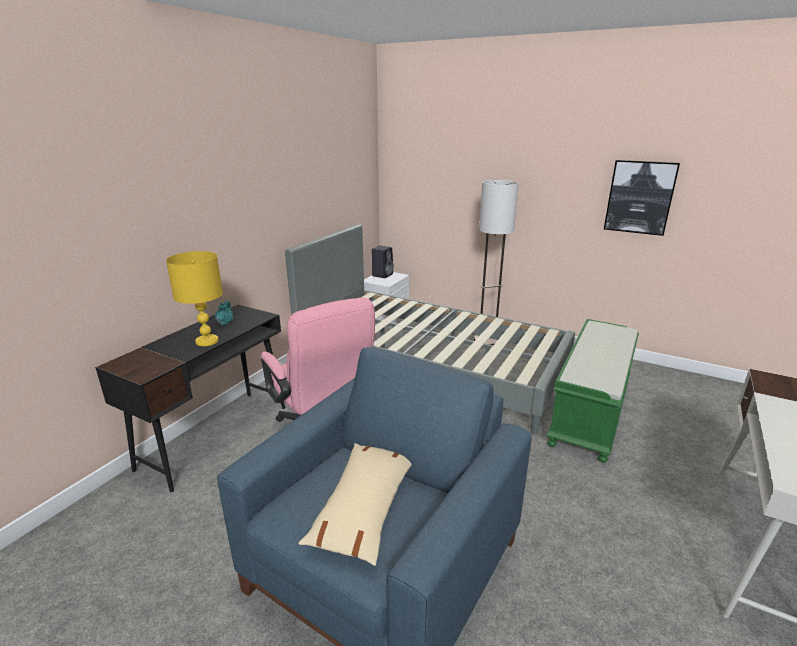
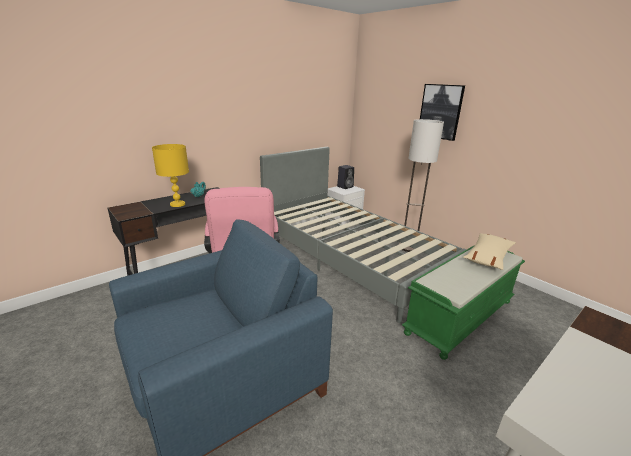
camera: 20 degrees right, 0 degrees up
(364, 508) = (186, 328): beige pillow -> beige pillow (488, 256)
(640, 197) = (550, 141): picture -> picture (440, 111)

